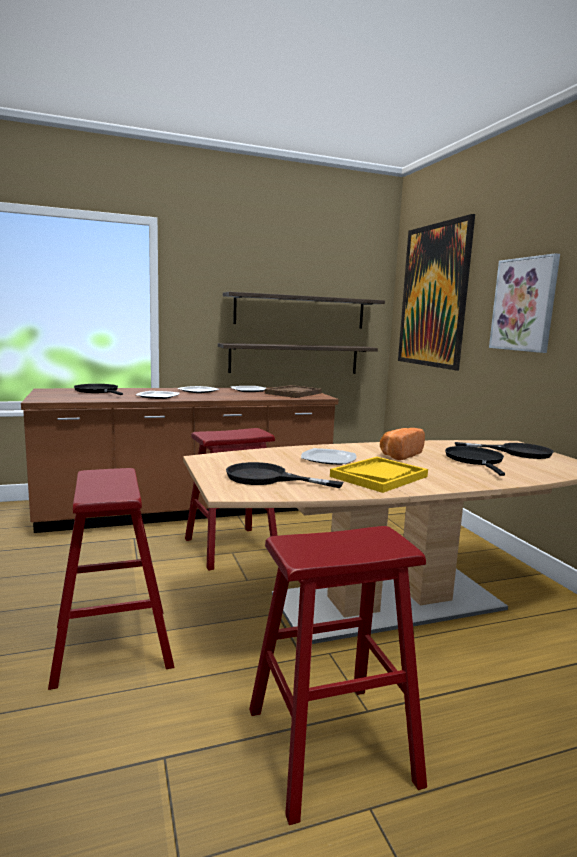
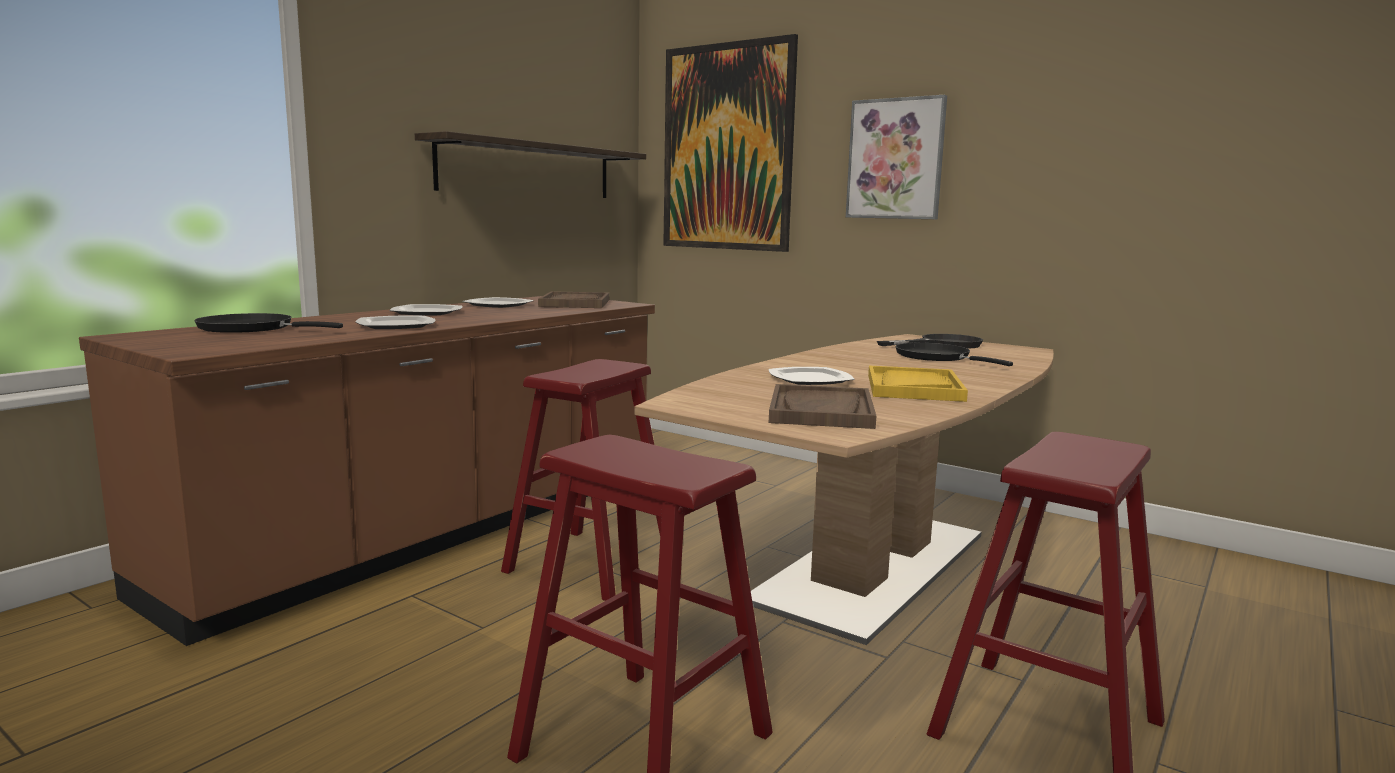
camera: 35 degrees left, 0 degrees up
(267, 478) = (821, 410): black frying pan -> brown tray
(294, 359) = (524, 249): shelf -> none
(399, 455) = (859, 363): bread -> none

